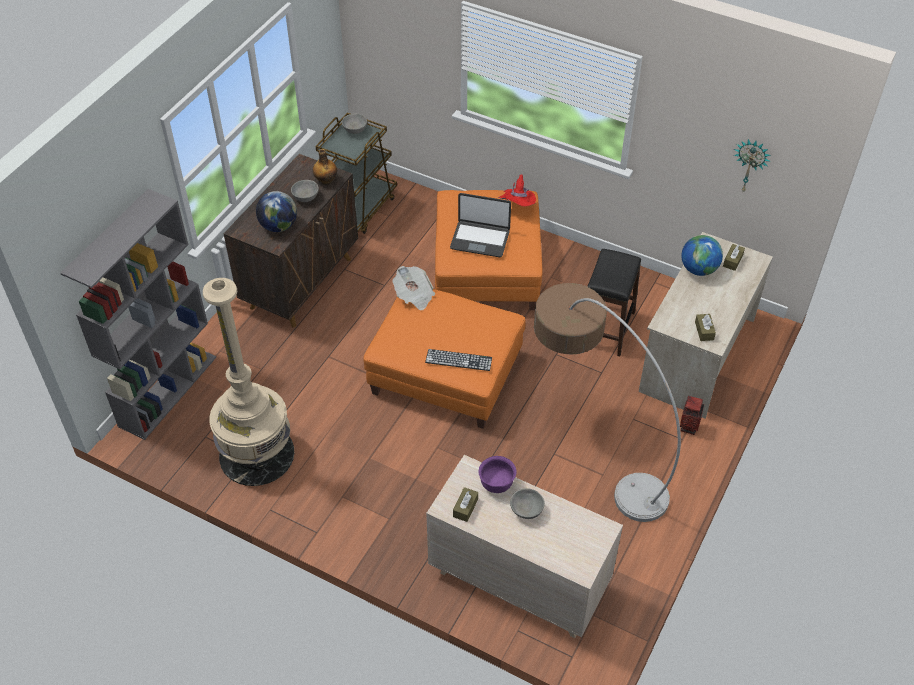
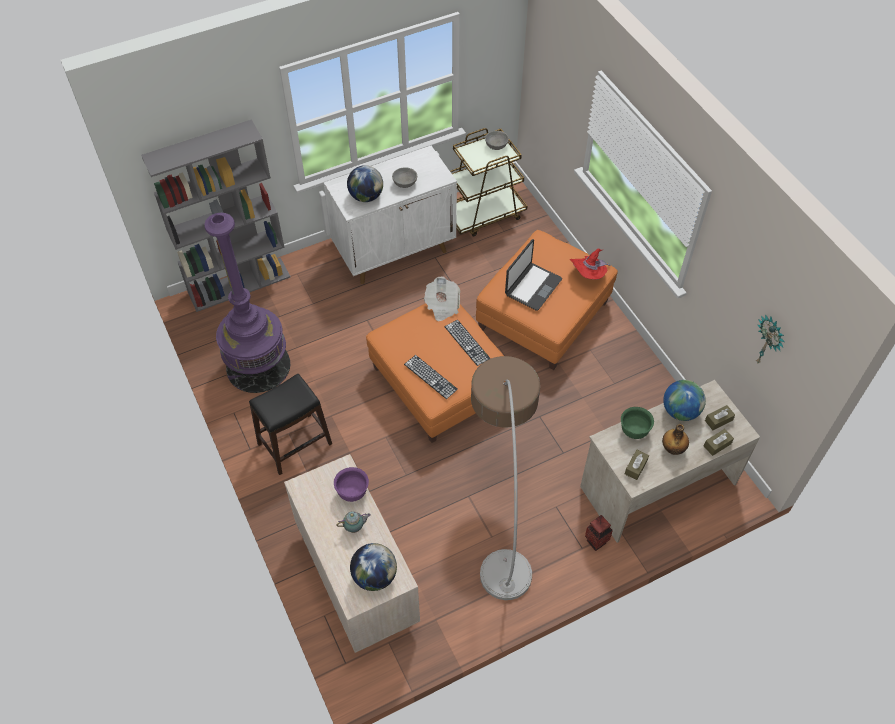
camera: 35 degrees right, 5 degrees up
(256, 454) = (258, 366): beige floor lamp -> purple floor lamp
(302, 282) = (395, 251): brown cabinet -> white cabinet
(326, 180) = (432, 177): bottle -> bottle (673, 449)
(464, 314) = (467, 342): none -> keyboard
(465, 508) = (314, 496): brown tissue box -> brown tissue box (717, 445)
(480, 239) = (532, 287): laptop -> laptop turned 105 degrees counterclockwise
(526, 511) = (355, 527): grey bowl -> teapot
(580, 539) = (374, 576): none -> globe
(605, 328) = (598, 418): black stool -> black stool (294, 443)
(677, 303) = (634, 430): none -> green bowl

